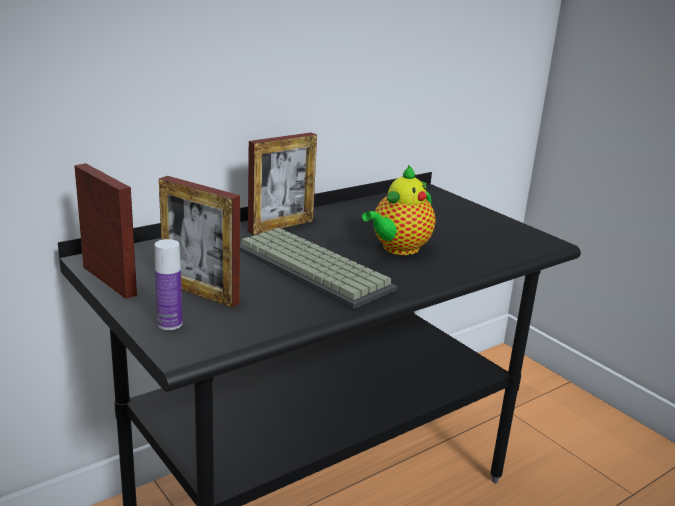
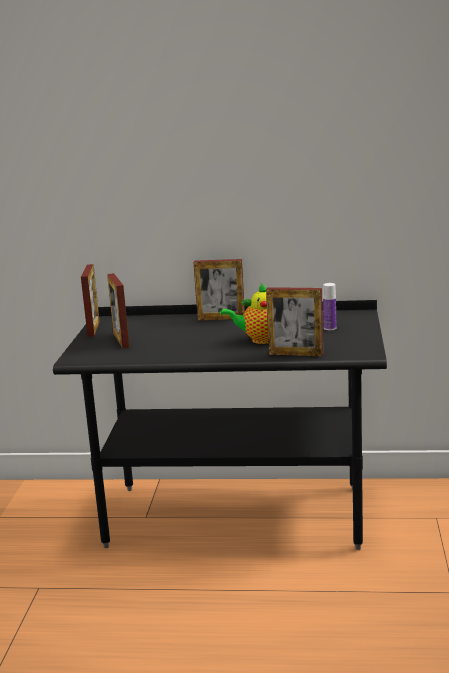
camera: 45 degrees right, 5 degrees down
(170, 324) = (86, 349): bottle -> bottle (330, 328)
(315, 269) = (195, 341): keyboard -> none
(481, 261) = (296, 354): none -> picture frame

